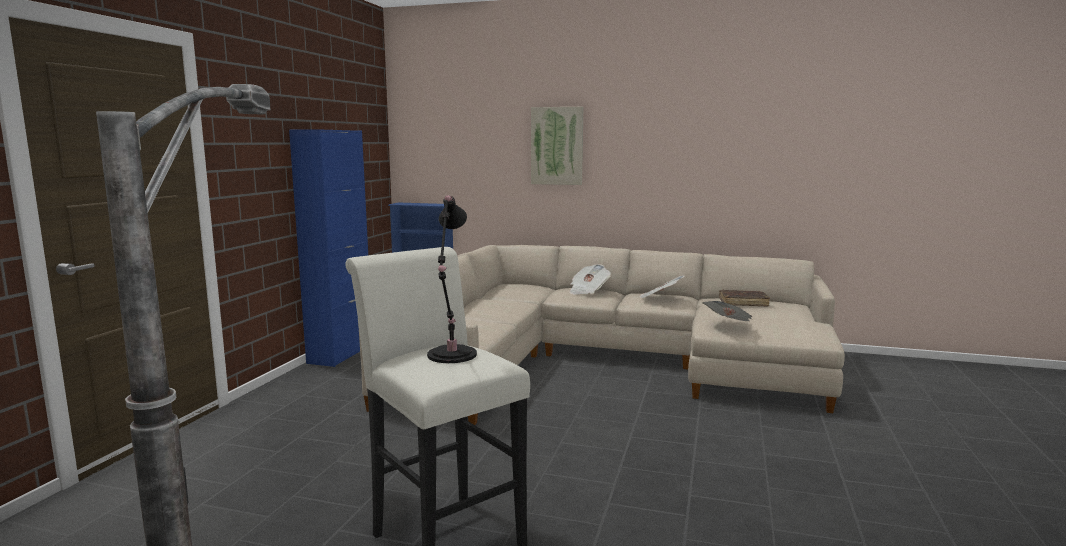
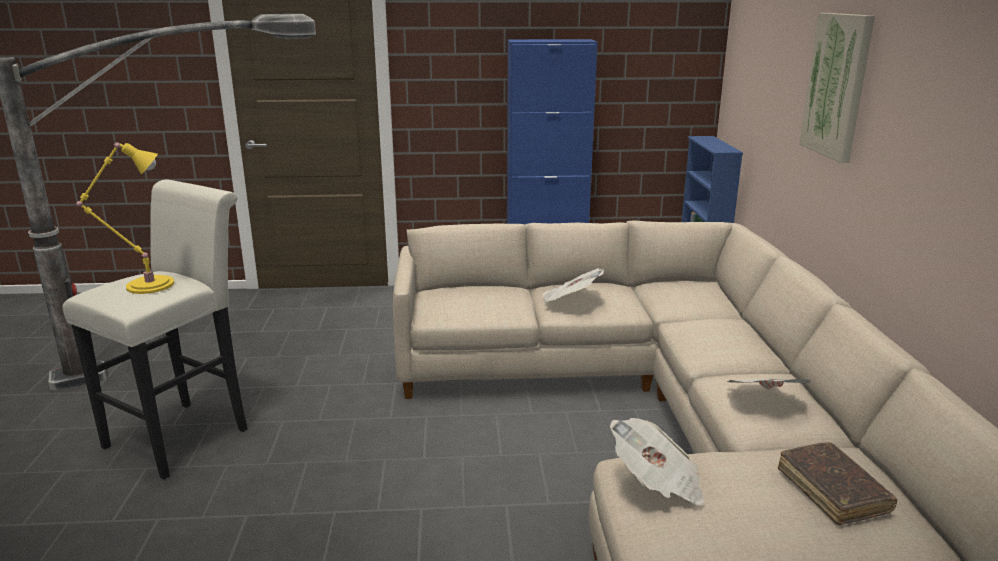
camera: 70 degrees right, 10 degrees up
(451, 356) = (146, 285): black table lamp -> yellow table lamp
(588, 291) = (734, 337): newspaper -> newspaper (569, 301)

